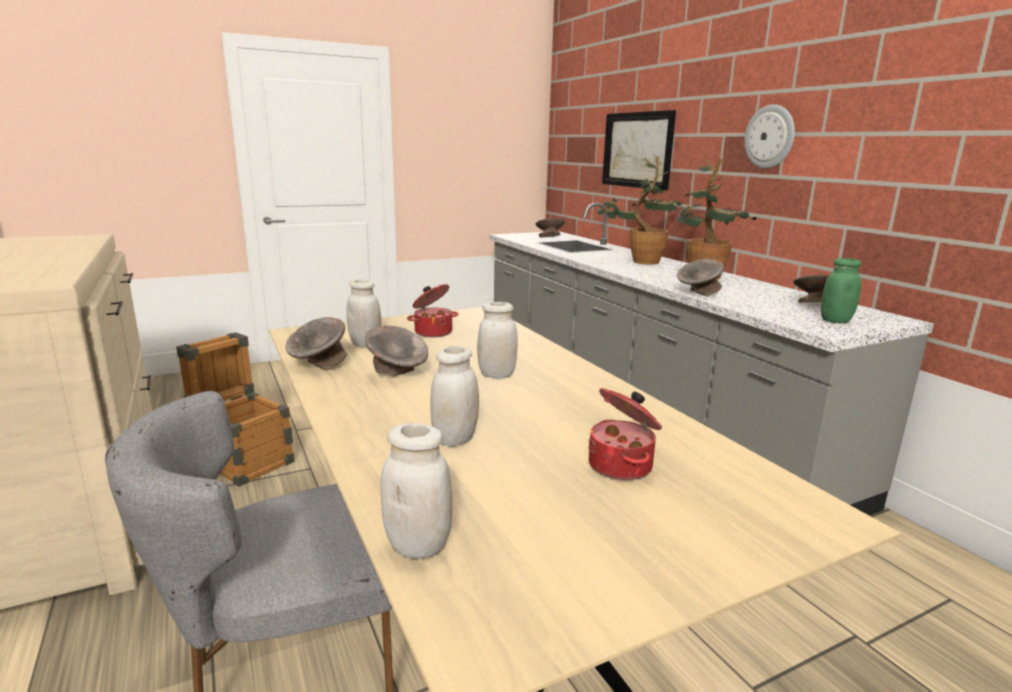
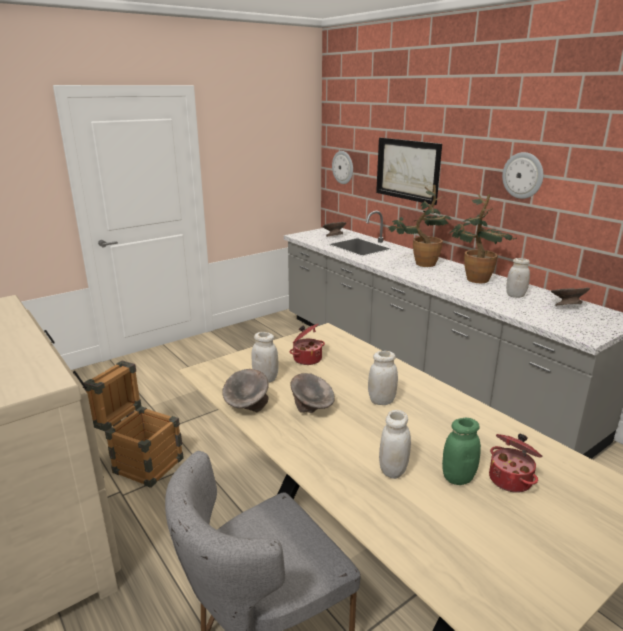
camera: 10 degrees left, 5 degrees up
(418, 546) = (429, 568): white jar -> white jar (515, 295)
(569, 158) = (343, 167): none -> wall clock
(698, 293) = (483, 301): grey bowl -> none
(835, 320) = (587, 324): green jar -> green jar (458, 478)

